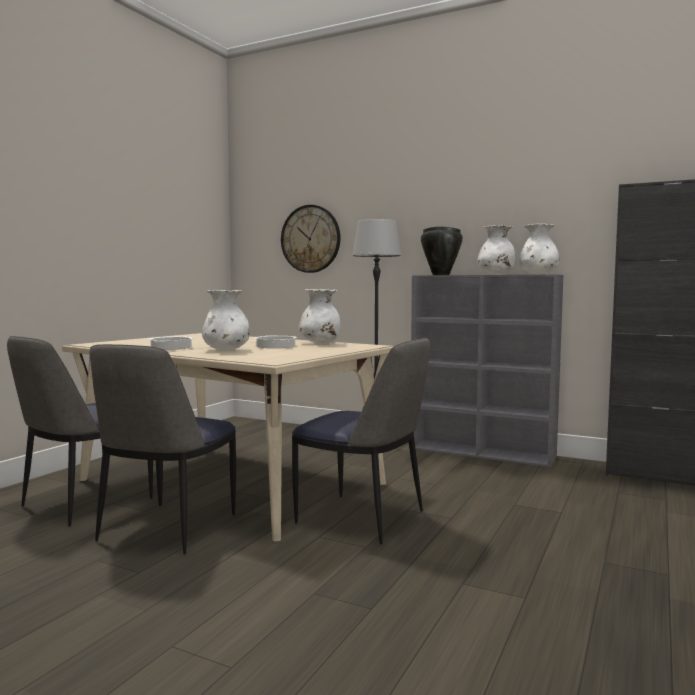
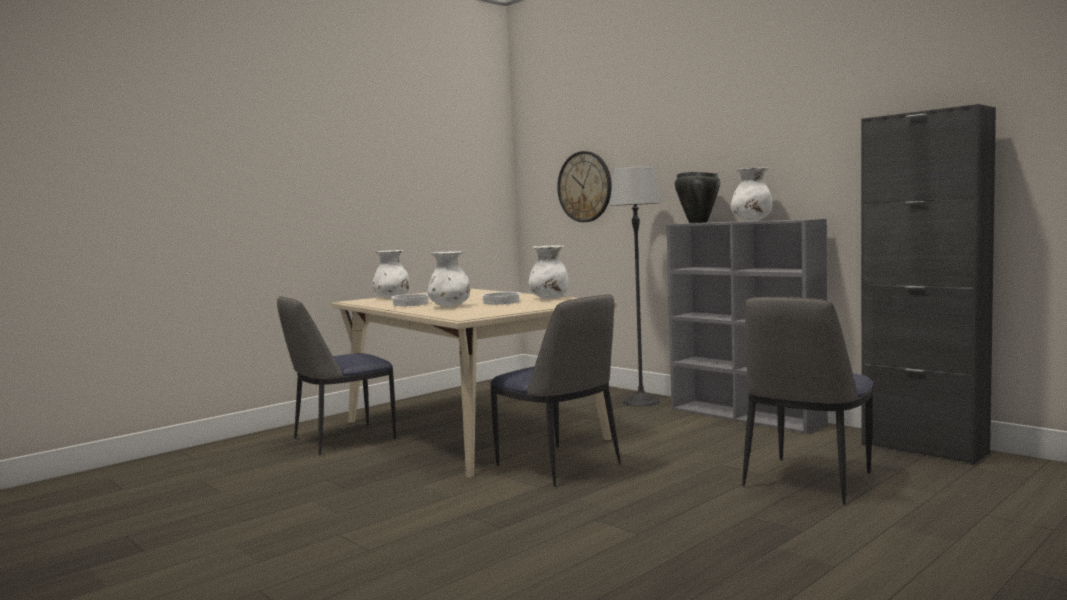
camera: 20 degrees right, 0 degrees up
(166, 529) = (390, 462): chair -> chair (806, 481)
(538, 274) = (794, 219): white vase -> white vase (392, 298)

